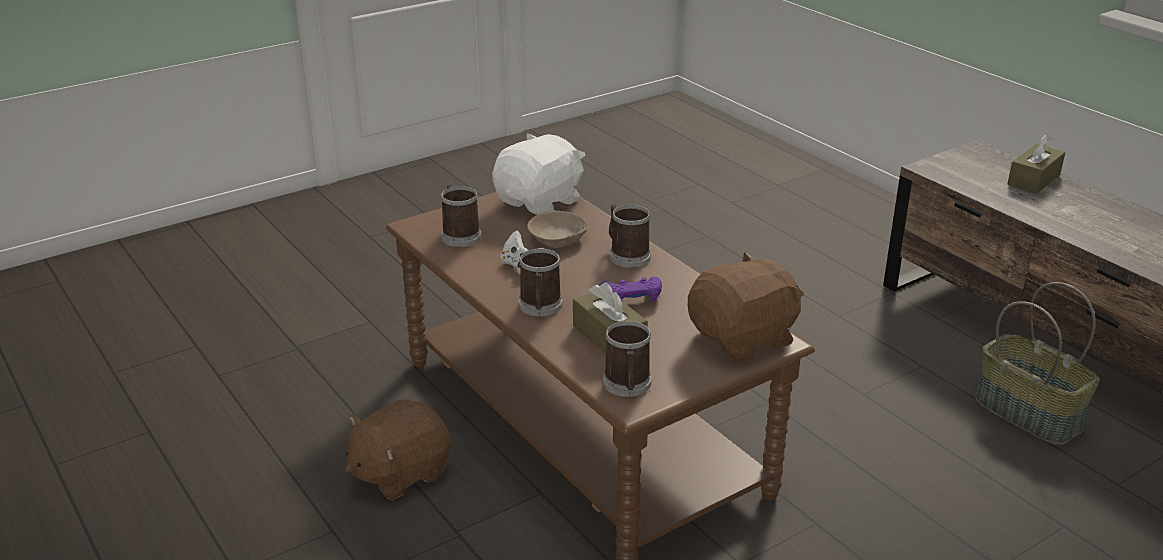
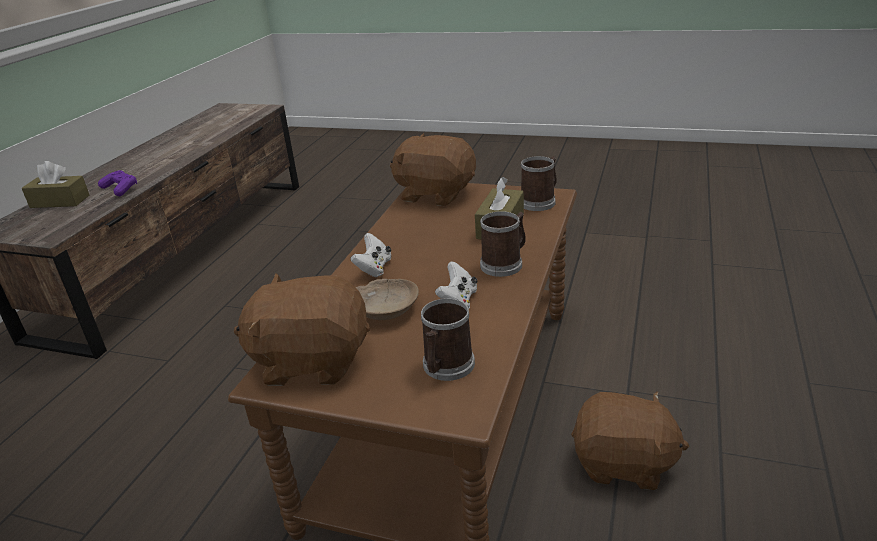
camera: 125 degrees left, 0 degrees up
(540, 202) = (311, 360): white plush toy -> brown plush toy
(626, 255) = (374, 268): mug -> white game controller
(632, 298) = (438, 240): purple game controller -> purple game controller (120, 189)
(1029, 413) = (255, 261): basket -> none

